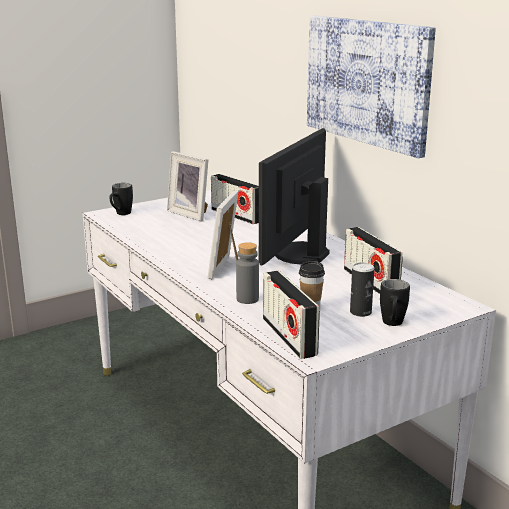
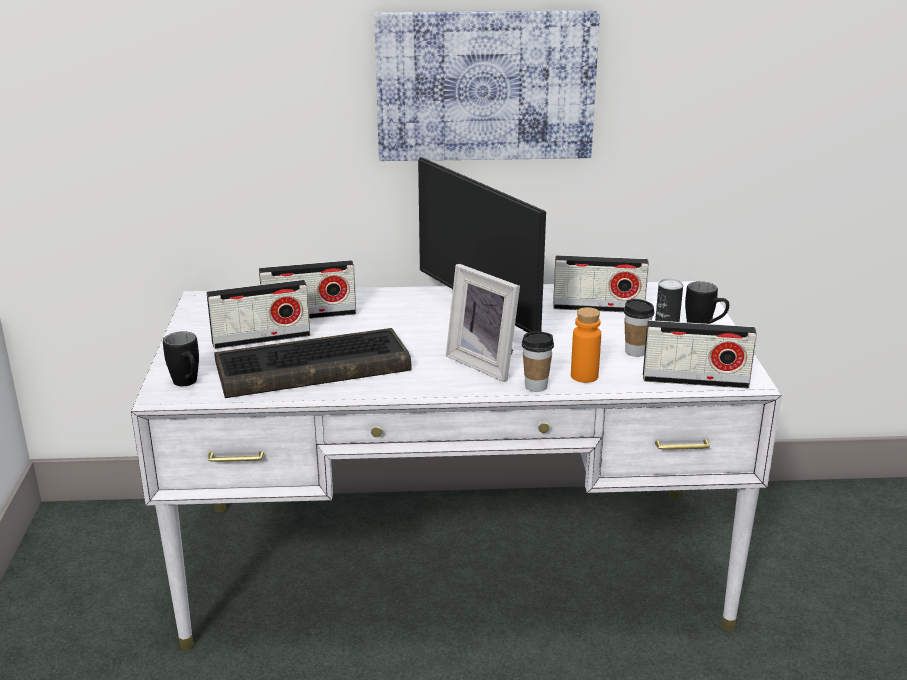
camera: 60 degrees left, 5 degrees up
(170, 231) = (310, 367): none -> keyboard
(191, 214) = (261, 338): picture frame -> radio
(214, 288) = (536, 386): none -> cup
(247, 299) = (584, 376): grey bottle -> orange bottle

